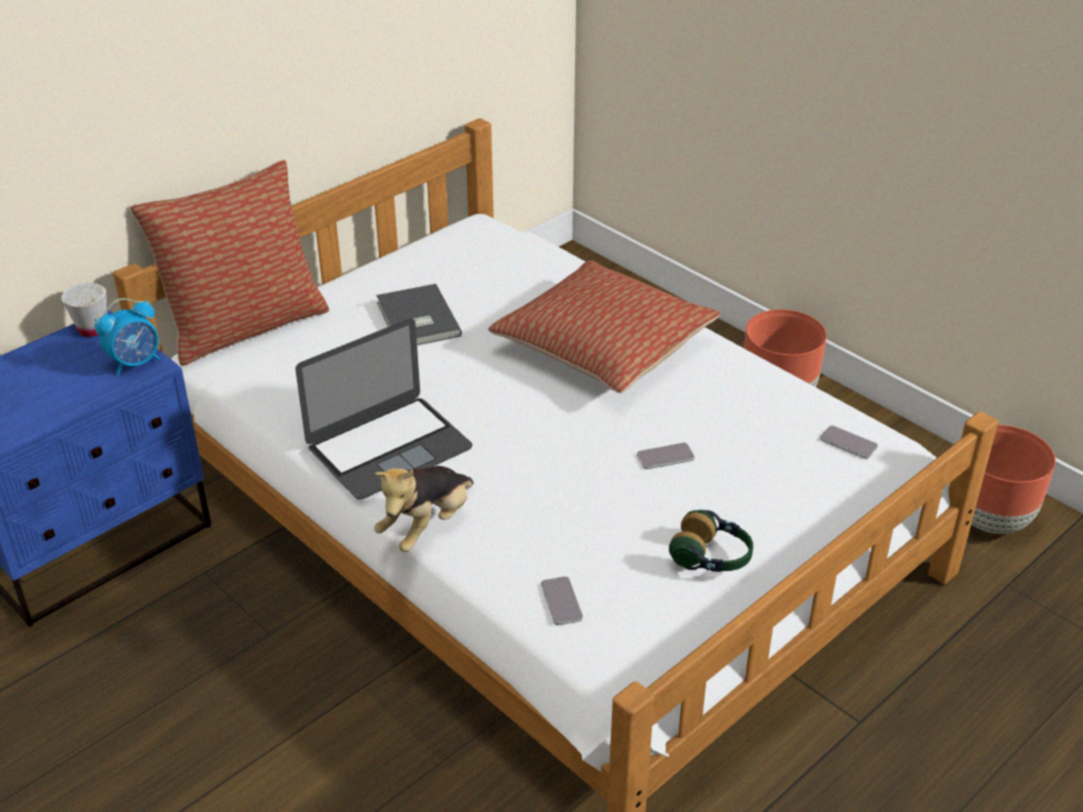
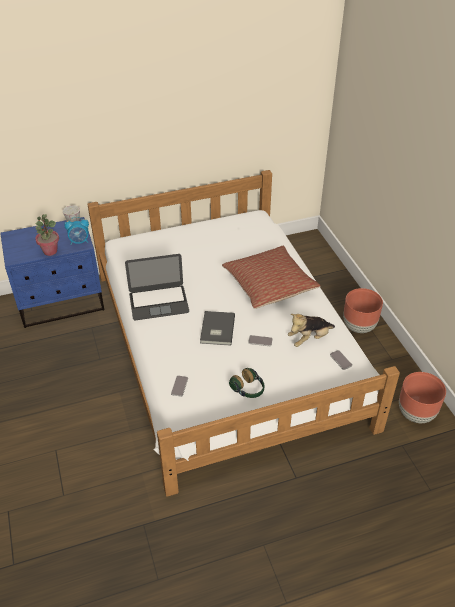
camera: 25 degrees right, 5 degrees up
(74, 401) = (50, 251): none -> potted plant
(244, 325) = (140, 235): pillow -> none
(416, 320) = (203, 251): grey book -> grey book (216, 329)
(427, 526) = (151, 339): plush toy -> plush toy (309, 339)

